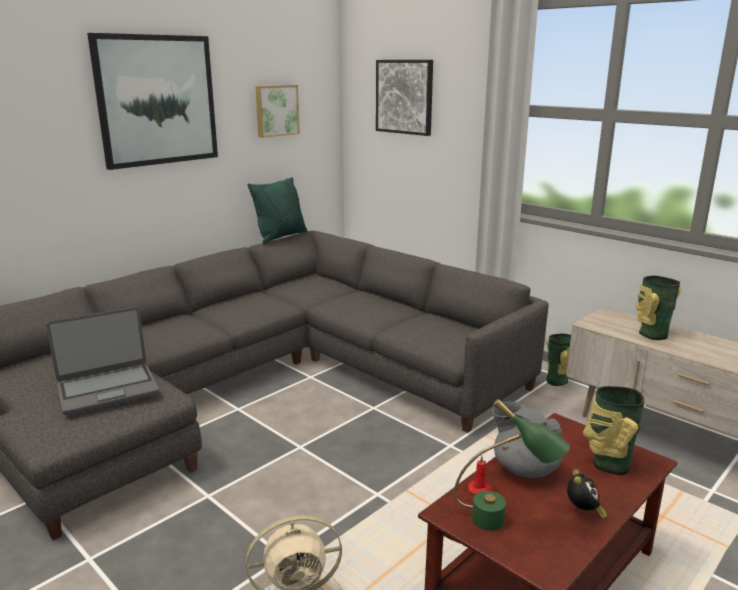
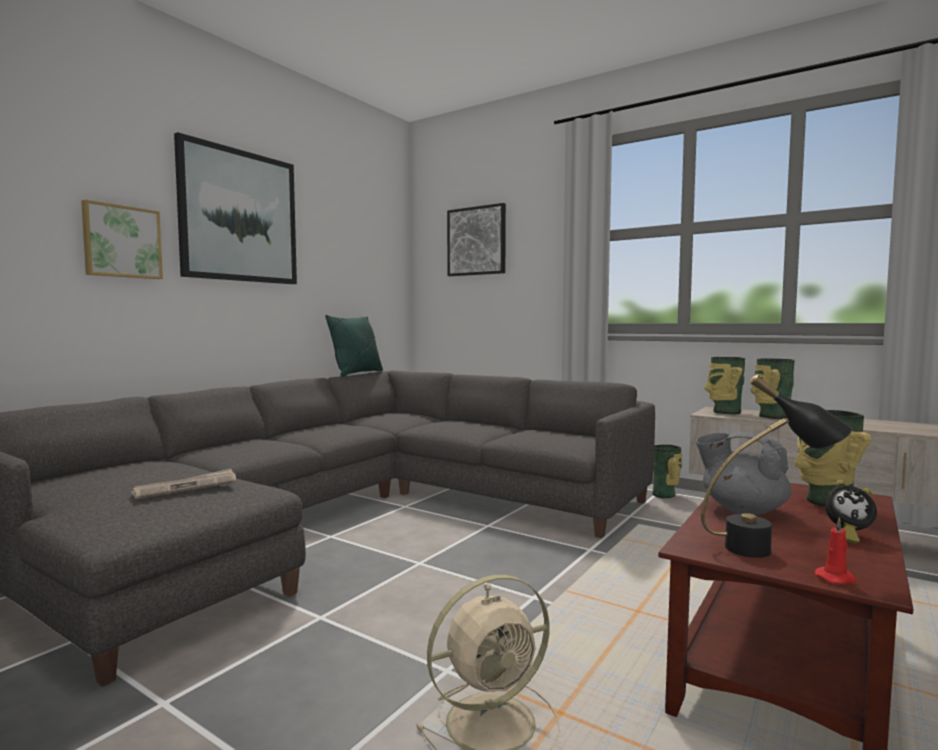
camera: 10 degrees left, 15 degrees down
(108, 389) = (186, 487): laptop -> newspaper
(276, 110) = (352, 250): picture -> picture (122, 242)
(480, 489) = (711, 527): red candle -> red candle (836, 578)
(504, 522) = (769, 550): green table lamp -> black table lamp
(583, 512) = (846, 536): alarm clock -> alarm clock turned 105 degrees clockwise
(611, 321) = (725, 412): none -> vase

